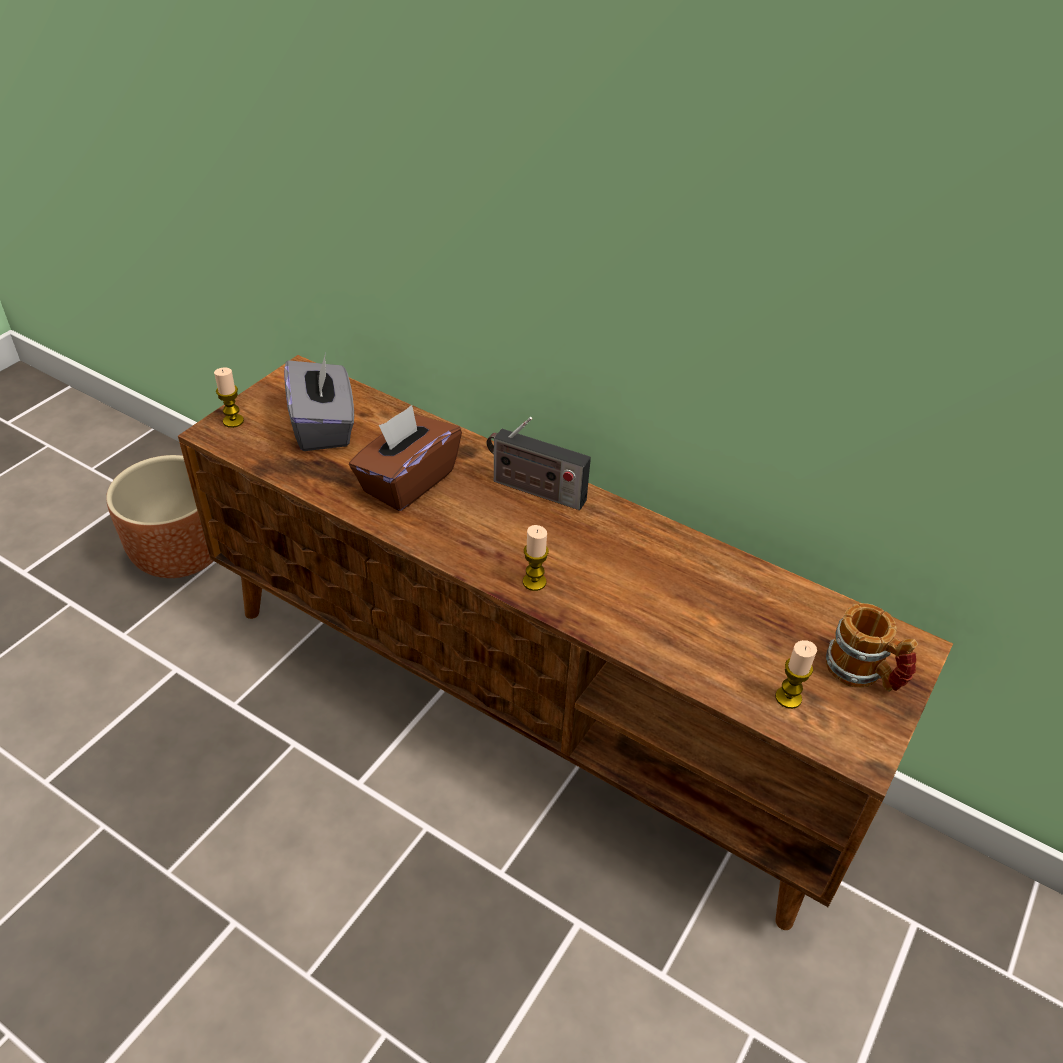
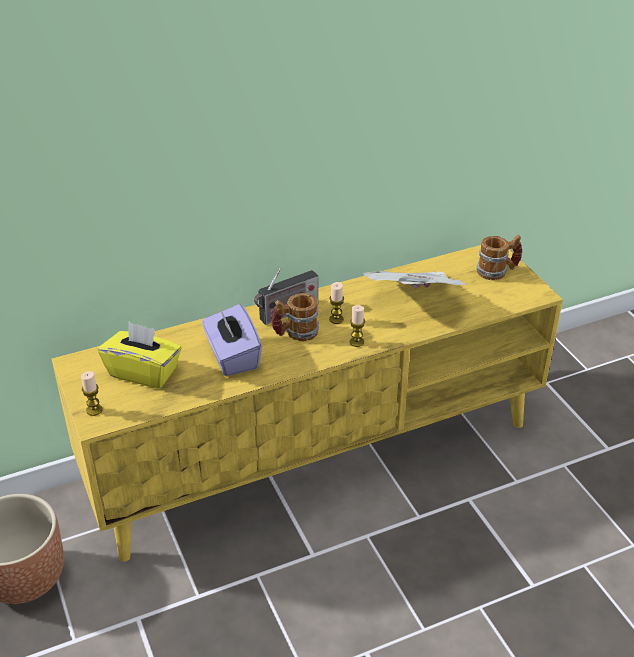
camera: 55 degrees left, 5 degrees down
(323, 426) = (144, 372): grey tissue box -> yellow tissue box
(407, 481) = (232, 357): brown tissue box -> purple tissue box
(501, 515) = (295, 333): none -> mug
(527, 704) = (318, 454): brown tv stand -> yellow tv stand
(687, 605) = (416, 300): none -> newspaper
(788, 698) = (494, 298): candle -> candle (336, 319)

